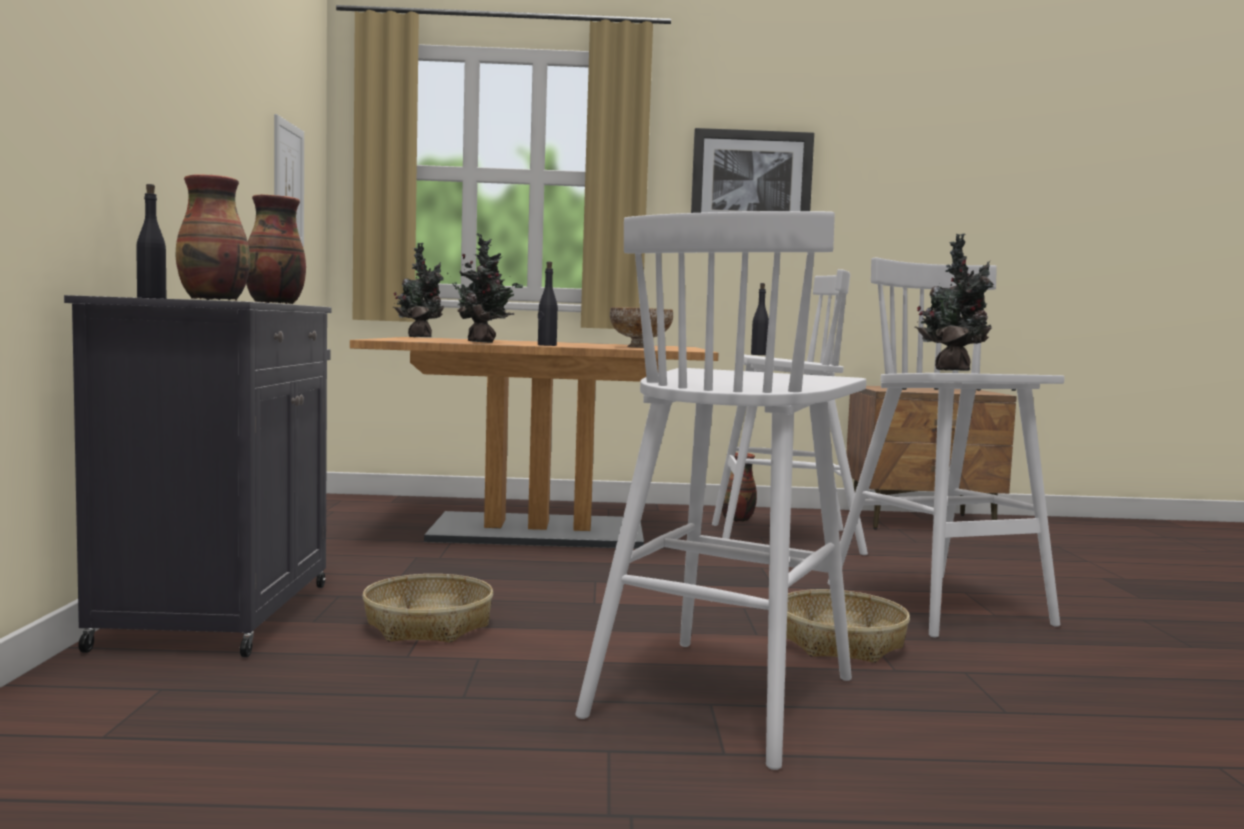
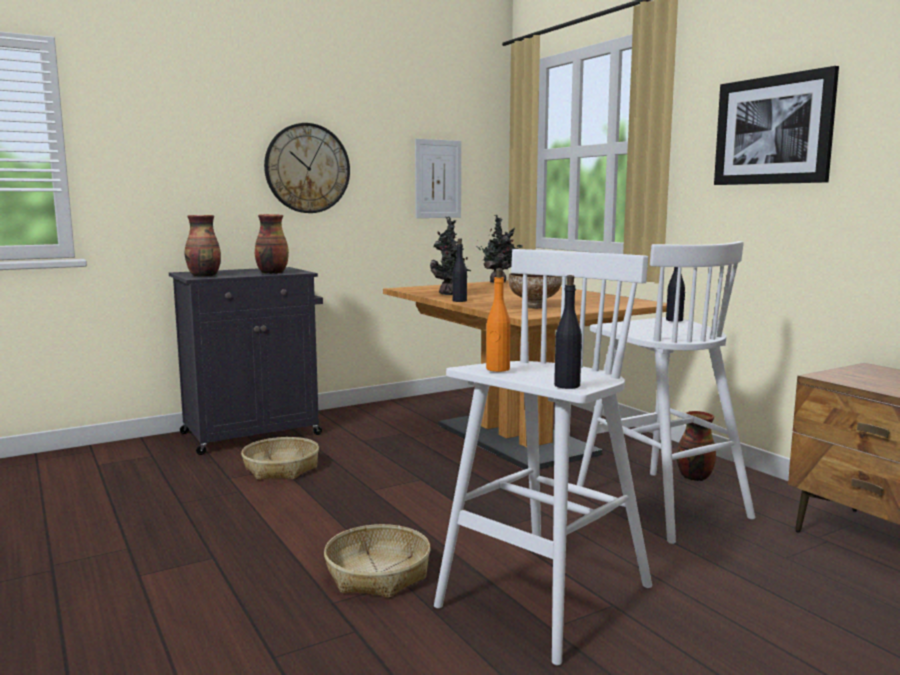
camera: 60 degrees right, 5 degrees up
(152, 298) = (226, 270): black bottle -> black bottle (567, 385)
(195, 127) = (307, 168): none -> wall clock
(724, 695) = (230, 558): white stool -> none
(952, 371) = (497, 369): potted plant -> orange bottle

